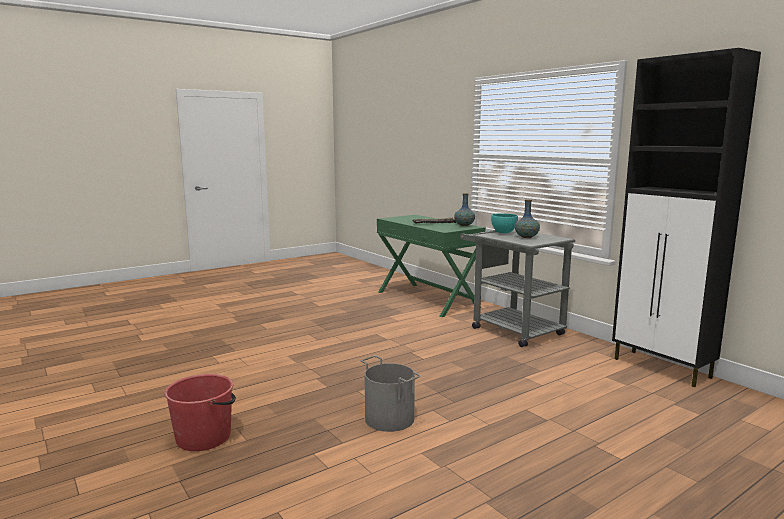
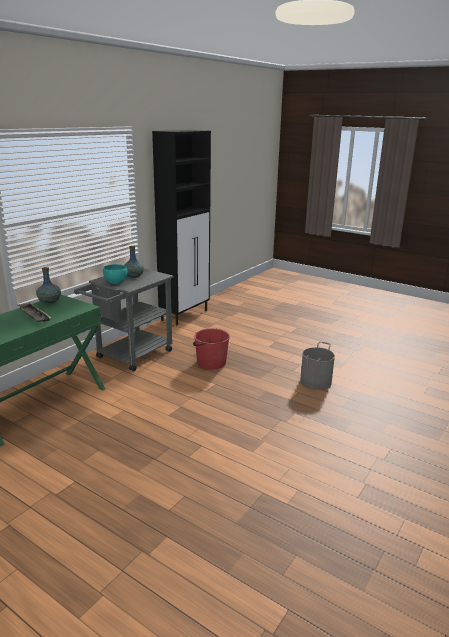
camera: 110 degrees left, 10 degrees up
(204, 437) = (404, 440): red bucket -> red bucket (211, 363)

